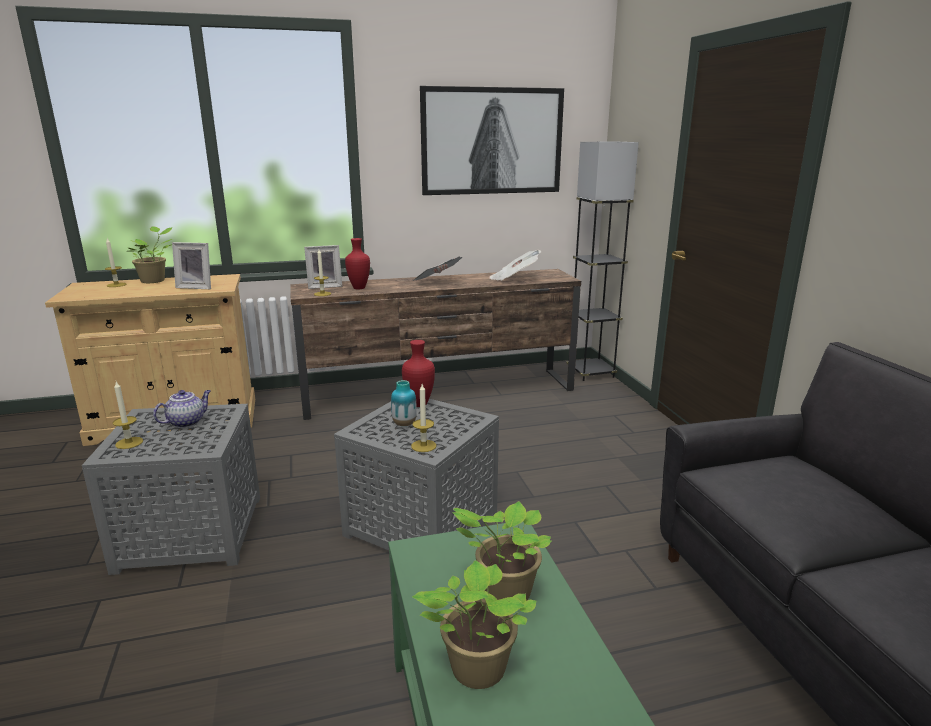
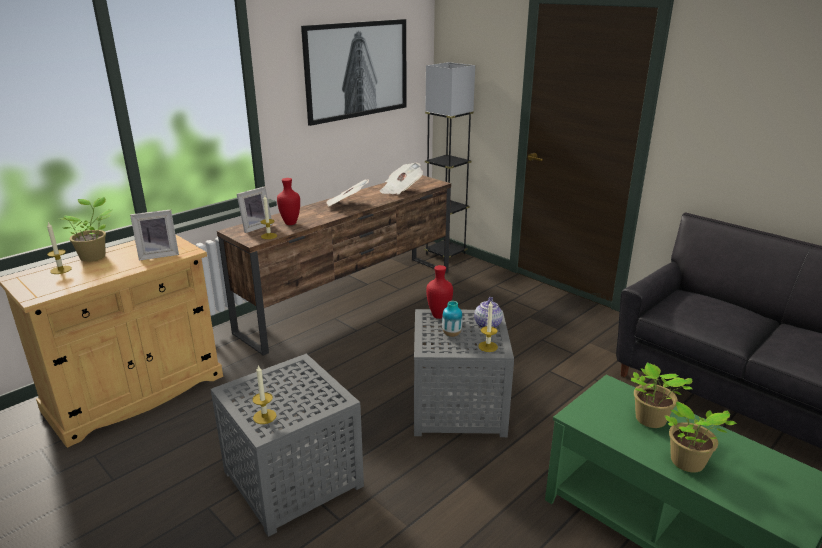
camera: 30 degrees left, 5 degrees up
(187, 422) = (283, 384): teapot -> teapot (487, 324)

